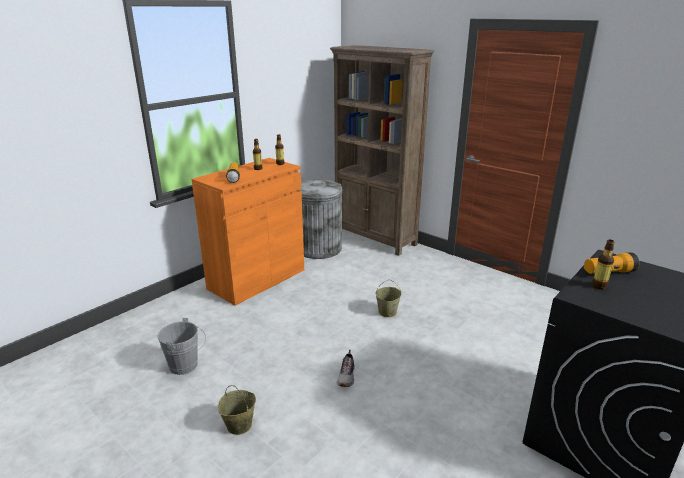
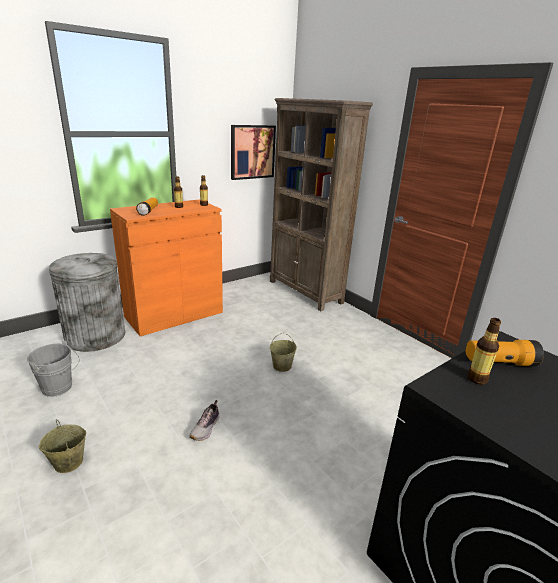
camera: 10 degrees right, 0 degrees up
(308, 102) = (252, 152): none -> picture
(319, 248) = (247, 294): grey trash can -> grey trash can (96, 336)

